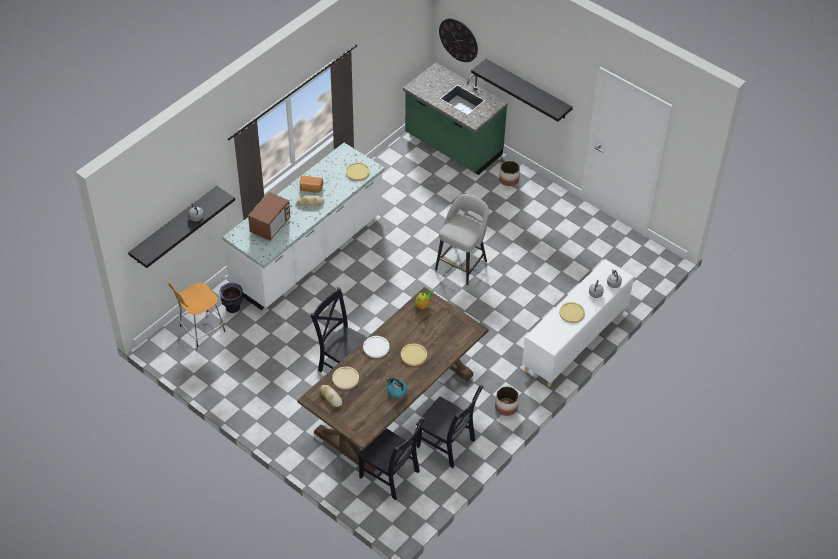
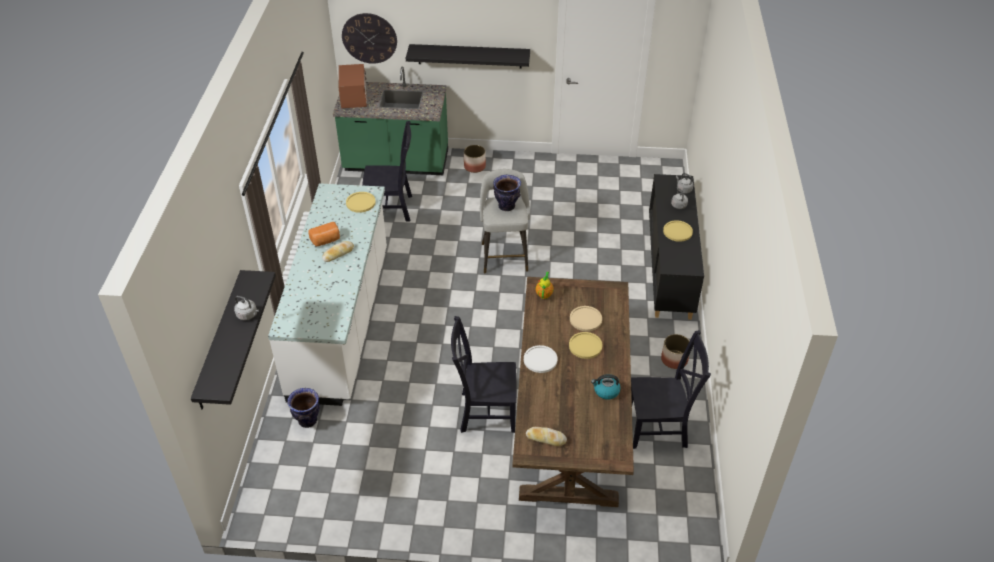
camera: 35 degrees left, 5 degrees down
(201, 329) = (290, 464): orange stool -> none
(270, 226) = (315, 297): microwave -> microwave (354, 98)
(345, 378) = (541, 409): beige plate -> beige plate (585, 319)
(391, 476) = (639, 494): black chair -> black chair (392, 208)
(465, 227) = (506, 206): none -> vase
(574, 341) = (669, 268): white cabinet -> black cabinet

